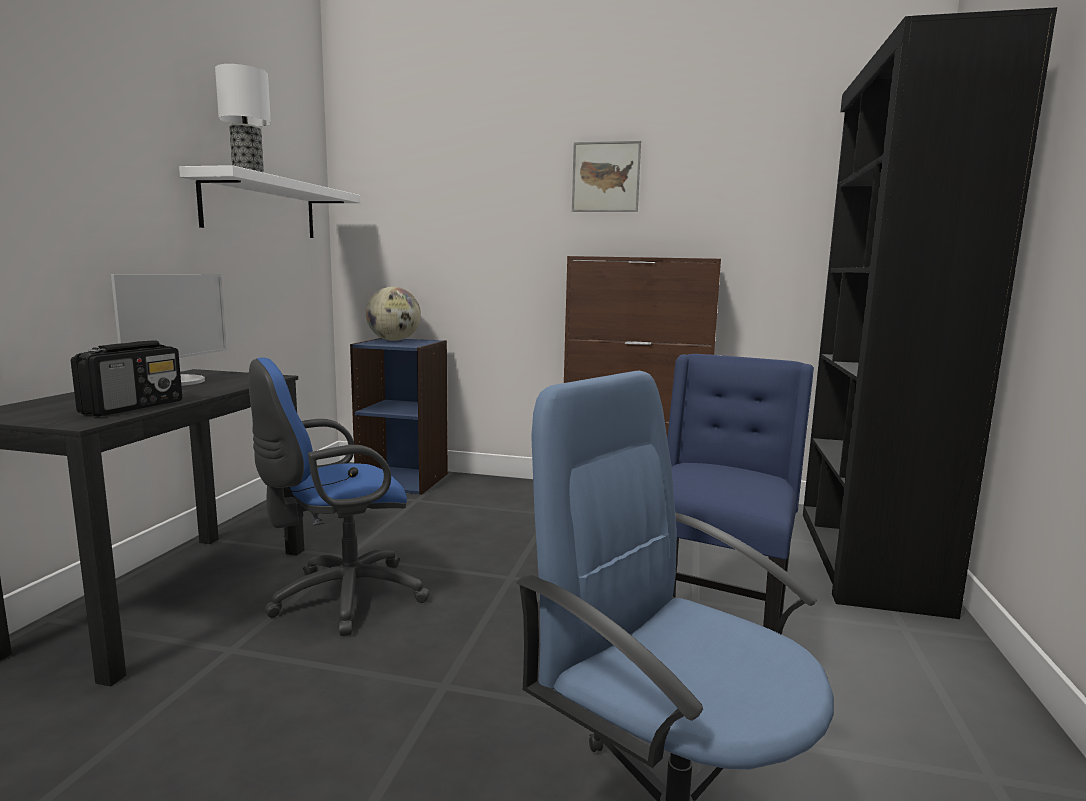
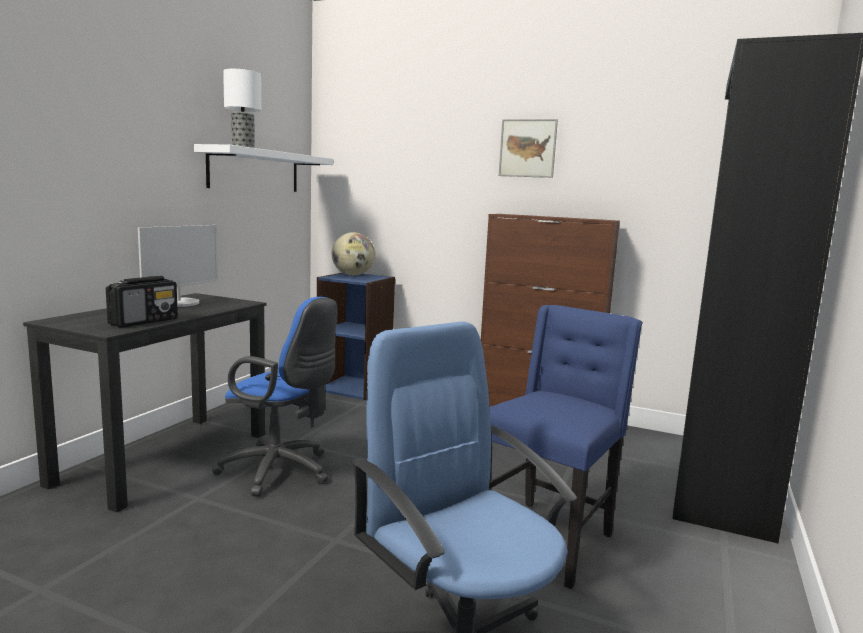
camera: 10 degrees right, 0 degrees up
(340, 598) = (281, 472): blue office chair -> blue office chair turned 135 degrees counterclockwise

